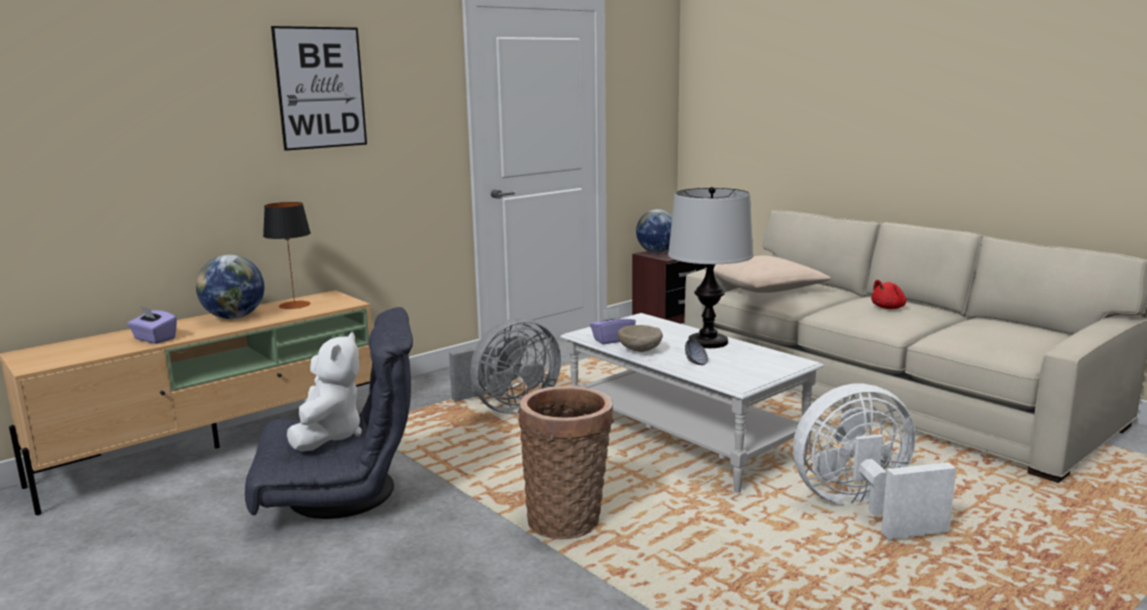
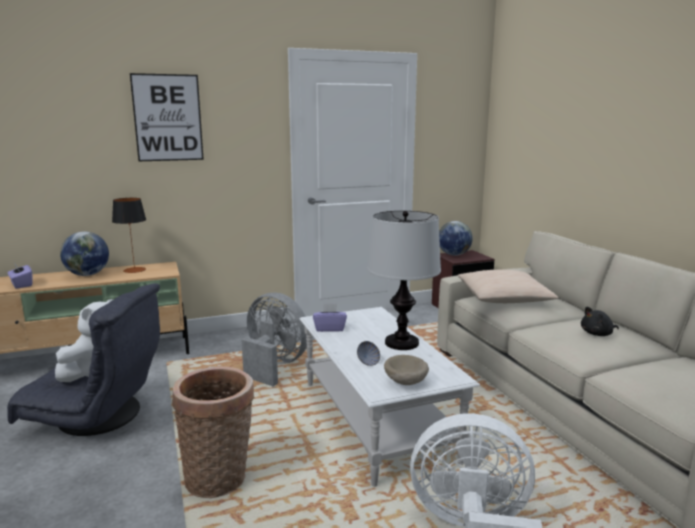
camera: 20 degrees right, 0 degrees up
(508, 408) = (274, 365): grey fan -> grey fan turned 135 degrees counterclockwise
(640, 351) = (338, 343): beige bowl -> beige bowl (405, 383)
(889, 308) = (598, 334): red plush toy -> black plush toy

